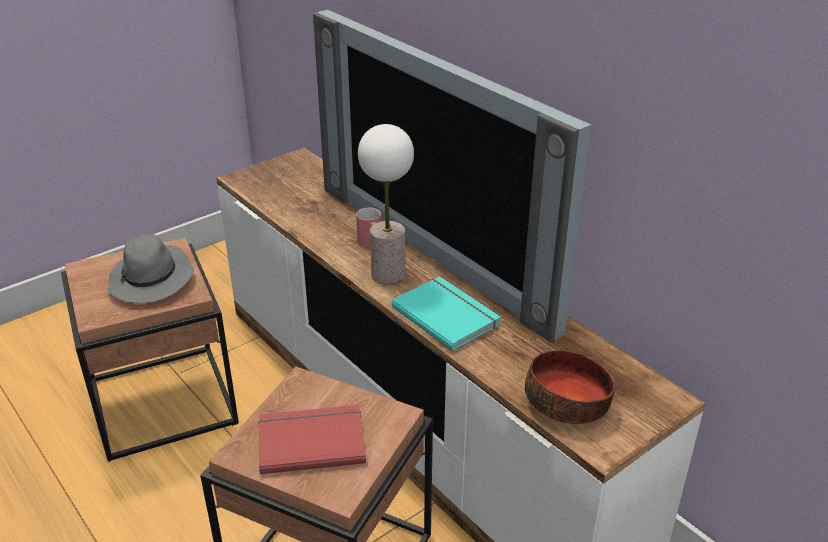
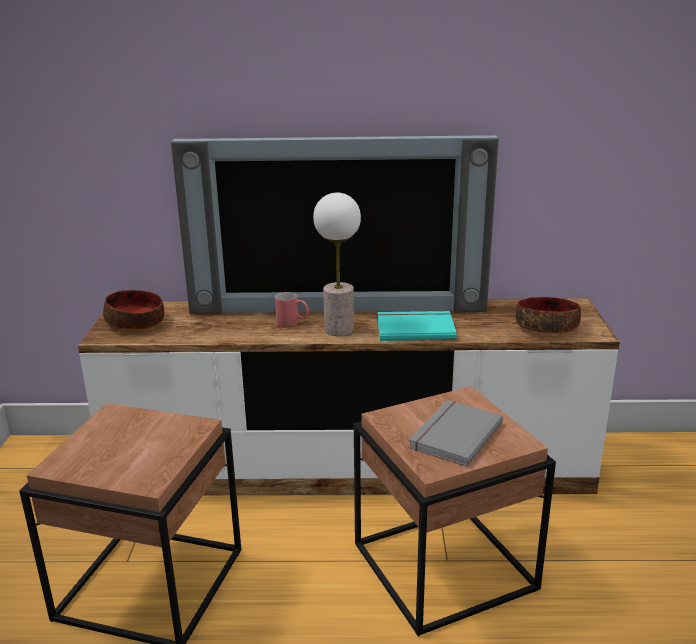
camera: 50 degrees left, 10 degrees down
(152, 280) = (143, 437): grey hat -> none
(280, 177) = (136, 323): none -> bowl
(311, 440) = (453, 435): red book -> grey book

